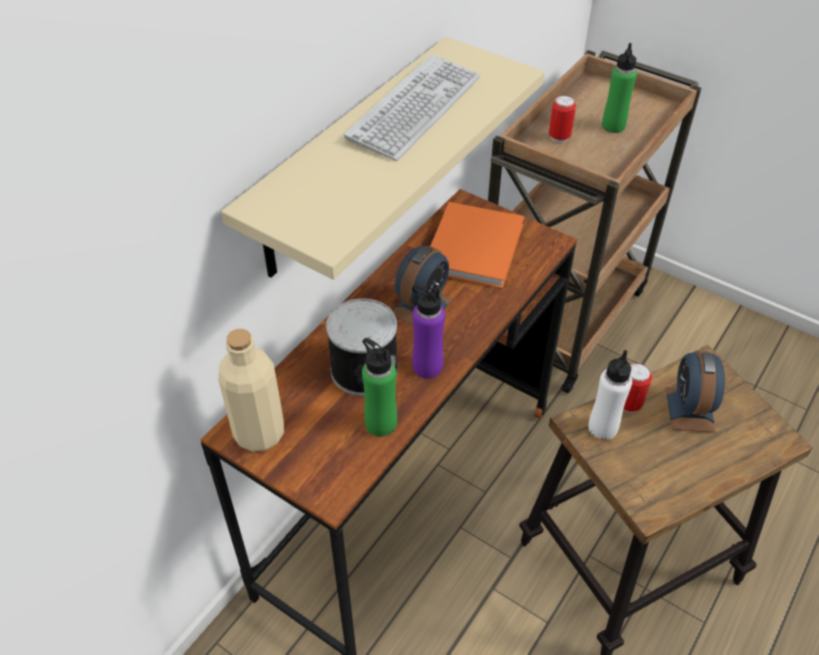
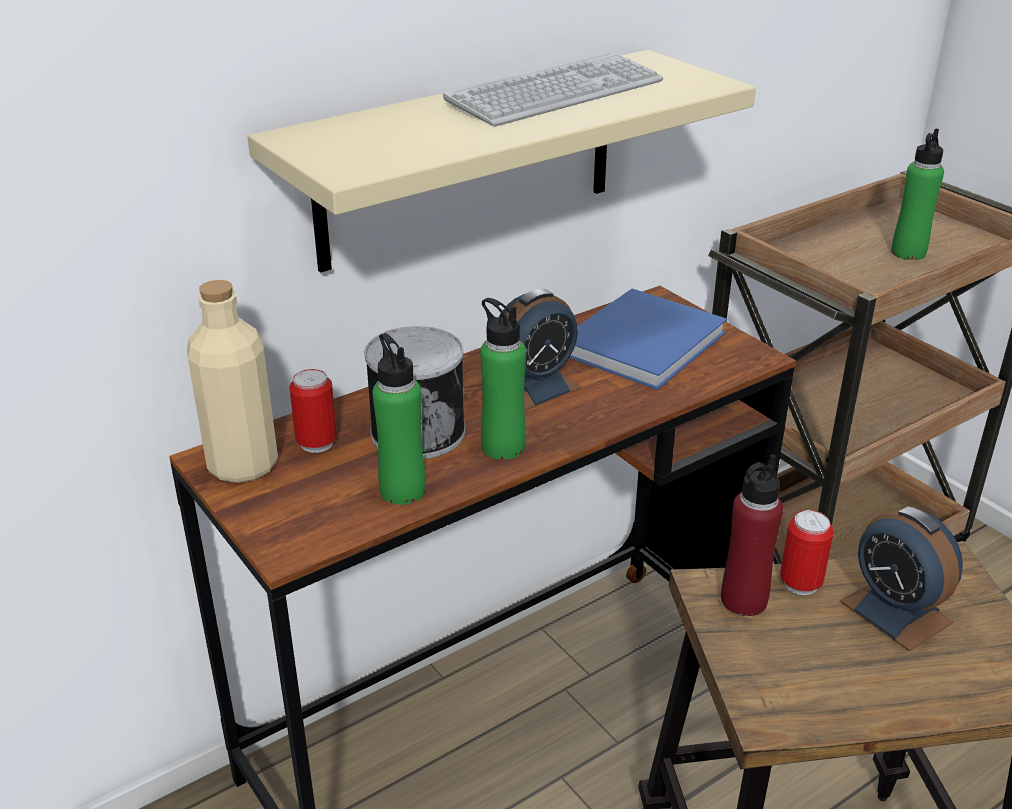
camera: 20 degrees right, 15 degrees down
(427, 366) = (503, 447): purple bottle -> green bottle
(475, 245) = (646, 341): orange book -> blue book
(559, 137) = (822, 252): can -> can (317, 443)
(602, 428) = (743, 600): white bottle -> red bottle
(689, 409) = (896, 612): alarm clock -> alarm clock turned 60 degrees counterclockwise

